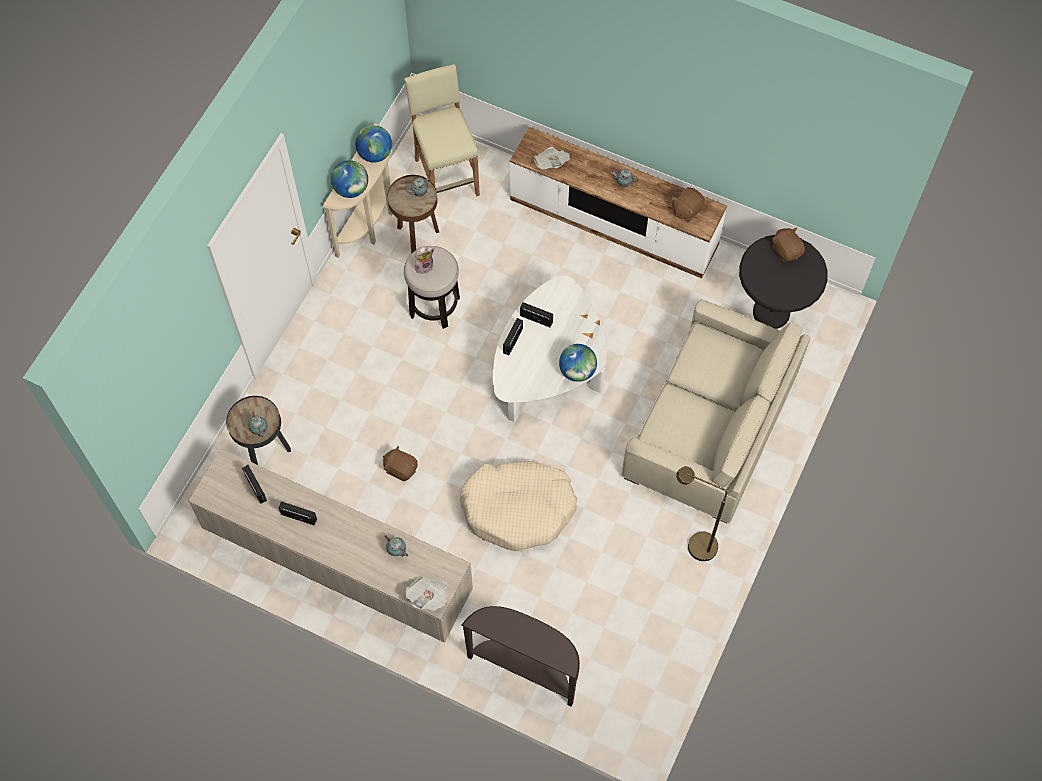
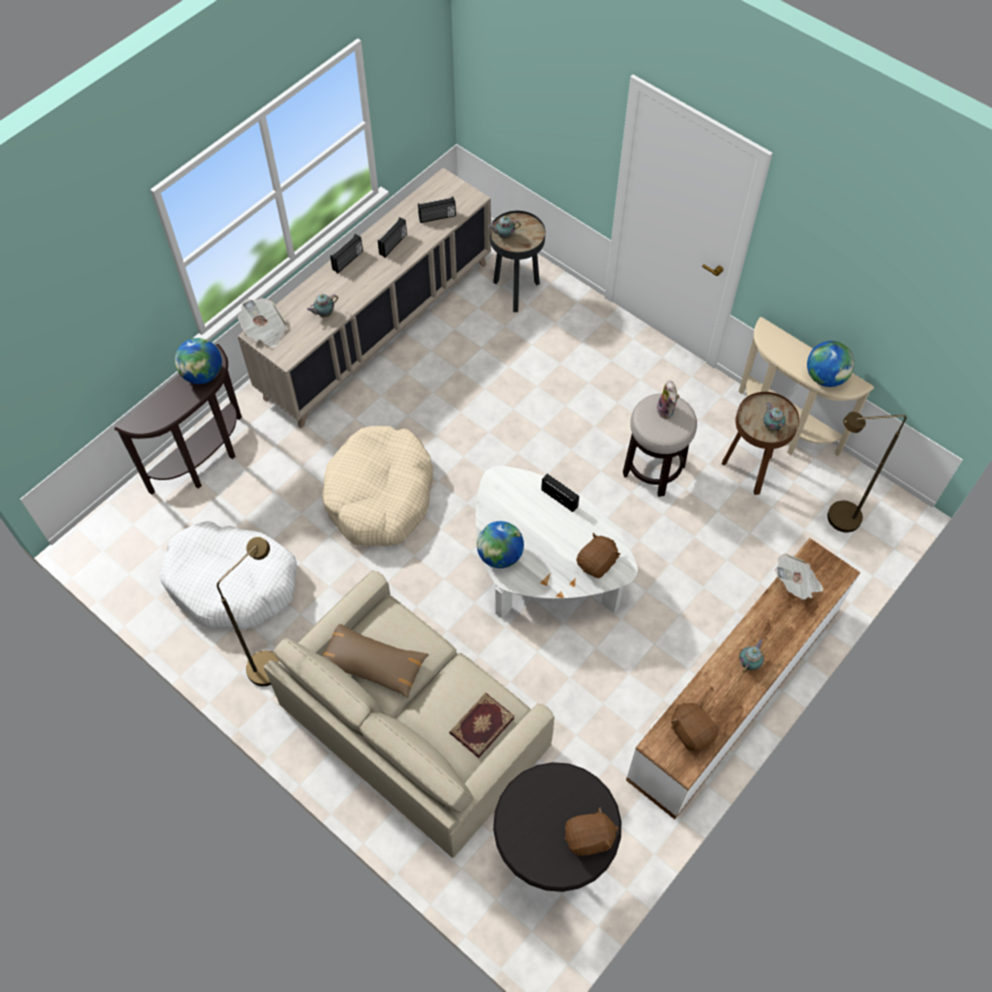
camera: 105 degrees right, 5 degrees down
(351, 189) = (778, 346): globe -> globe (203, 374)
(401, 468) = (463, 399): brown plush toy -> brown plush toy (597, 563)
(446, 176) = (834, 519): beige stool -> brown floor lamp
(536, 318) = (583, 530): radio -> radio (348, 261)
(636, 600) = (232, 582): none -> white dog bed
(699, 432) = (373, 664): none -> brown pillow
(720, 347) = (481, 725): none -> book

